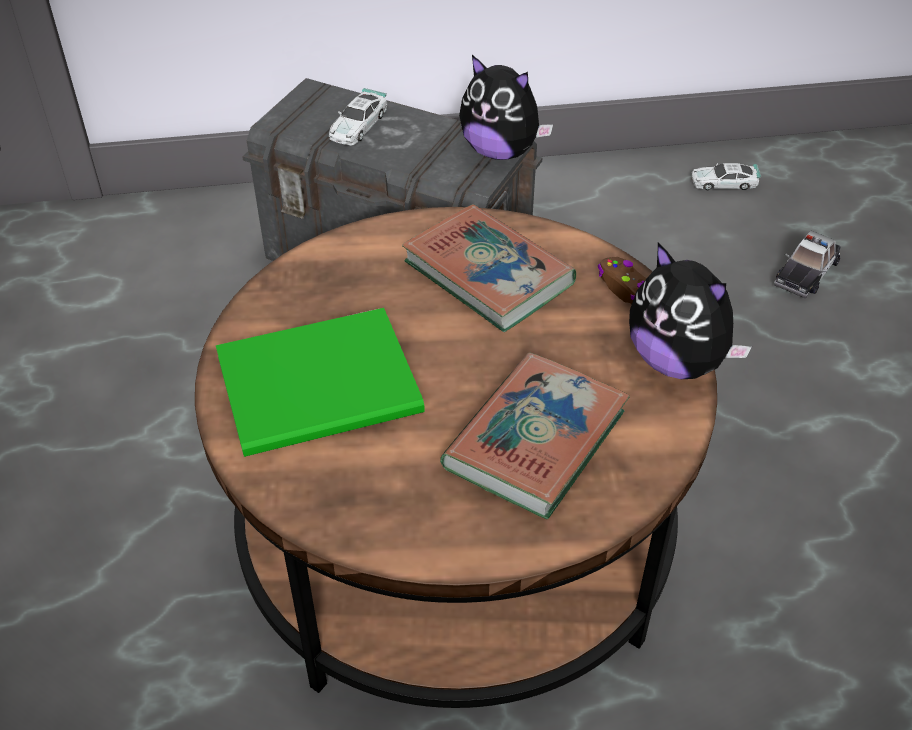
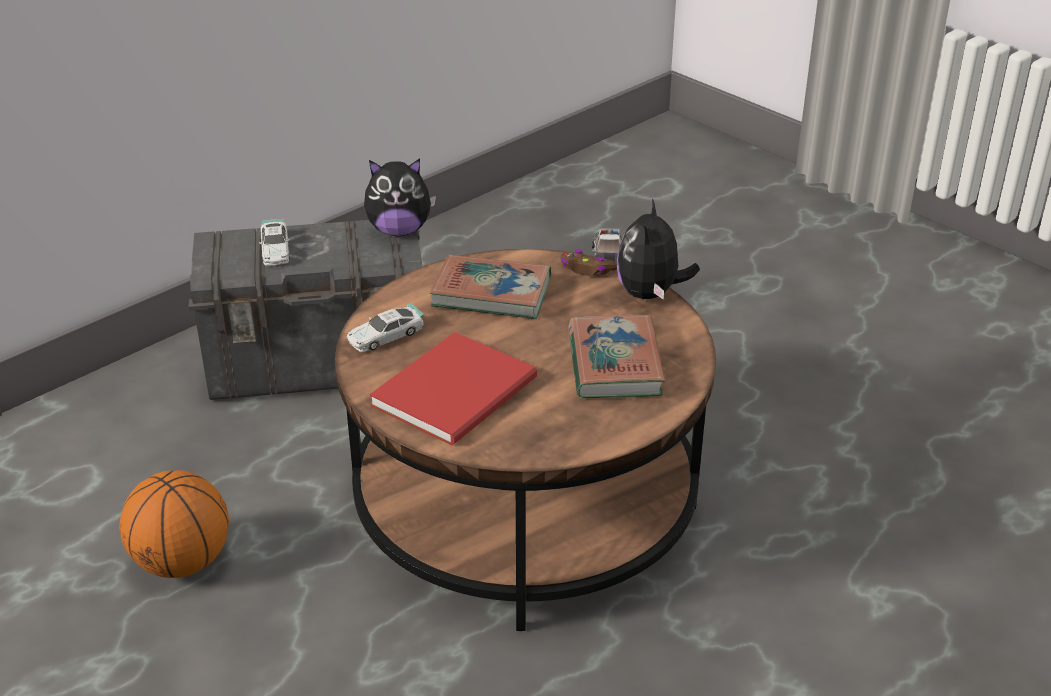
camera: 35 degrees left, 10 degrees down
(97, 421) = (183, 562): none -> basketball
(325, 387) = (460, 391): green book -> red book
(677, 361) = (650, 294): plush toy -> plush toy turned 90 degrees clockwise
(723, 183) = (505, 223): toy car -> toy car (385, 335)

